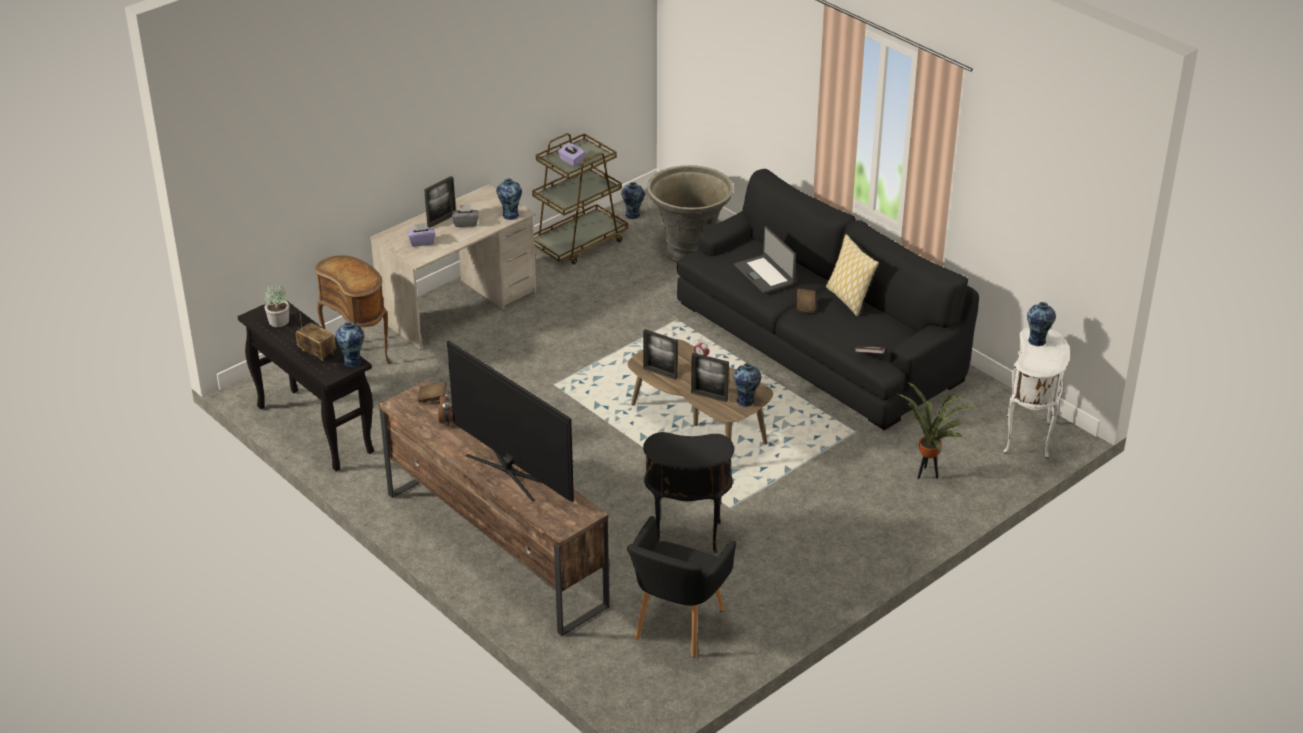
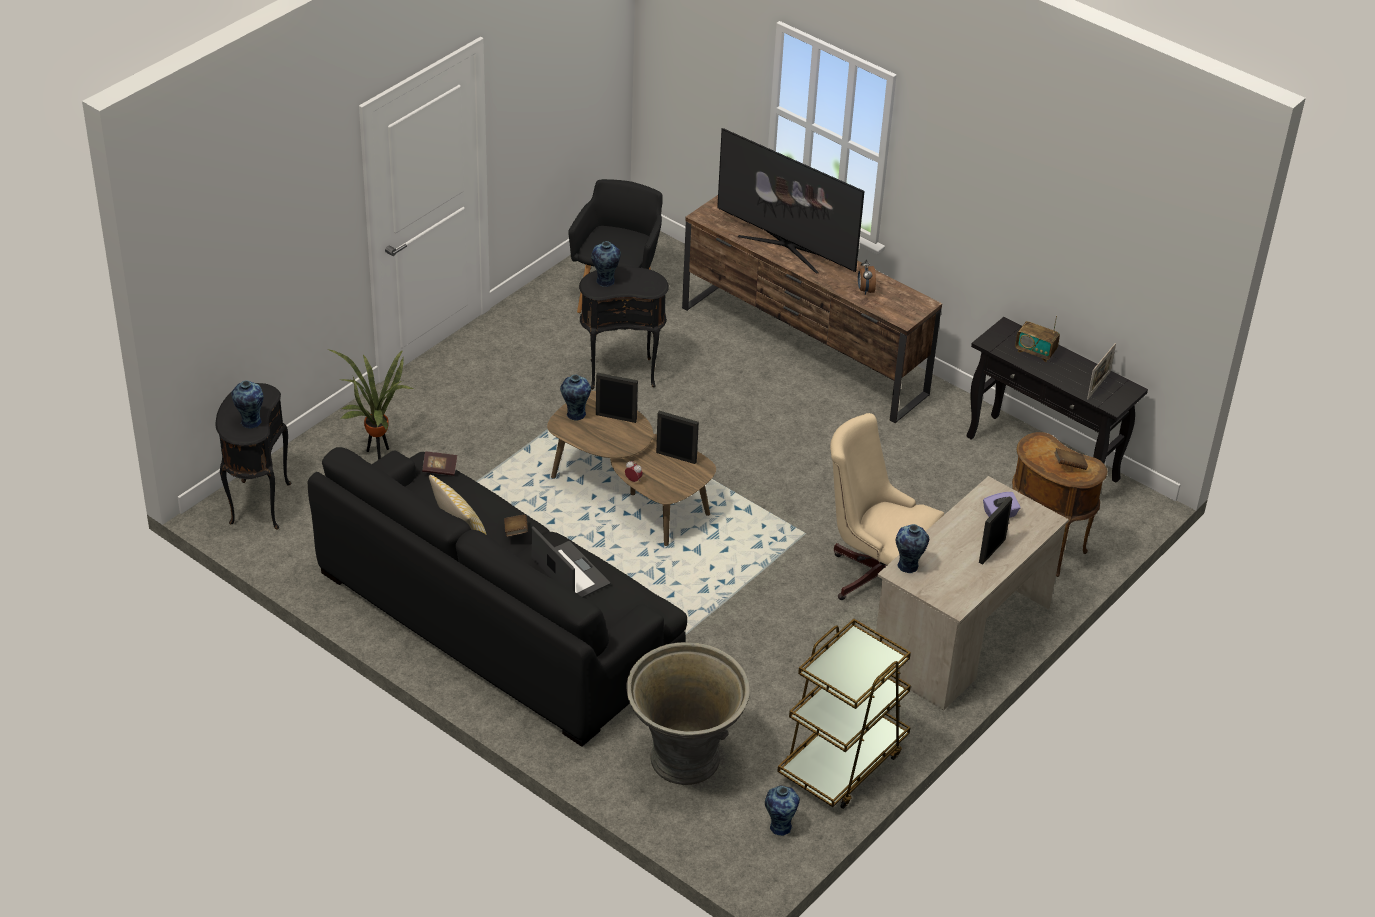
camera: 170 degrees right, 5 degrees up
(279, 321) = (1098, 385): potted plant -> picture frame
(352, 361) = (992, 344): vase -> vase (605, 281)
(432, 398) = (891, 311): brown book -> brown book (1069, 465)
(466, 223) = (959, 548): grey tissue box -> none
(507, 352) = (875, 574): none -> beige office chair
(571, 161) = (859, 658): purple tissue box -> none
(1030, 438) = (257, 504): white side table -> black side table

